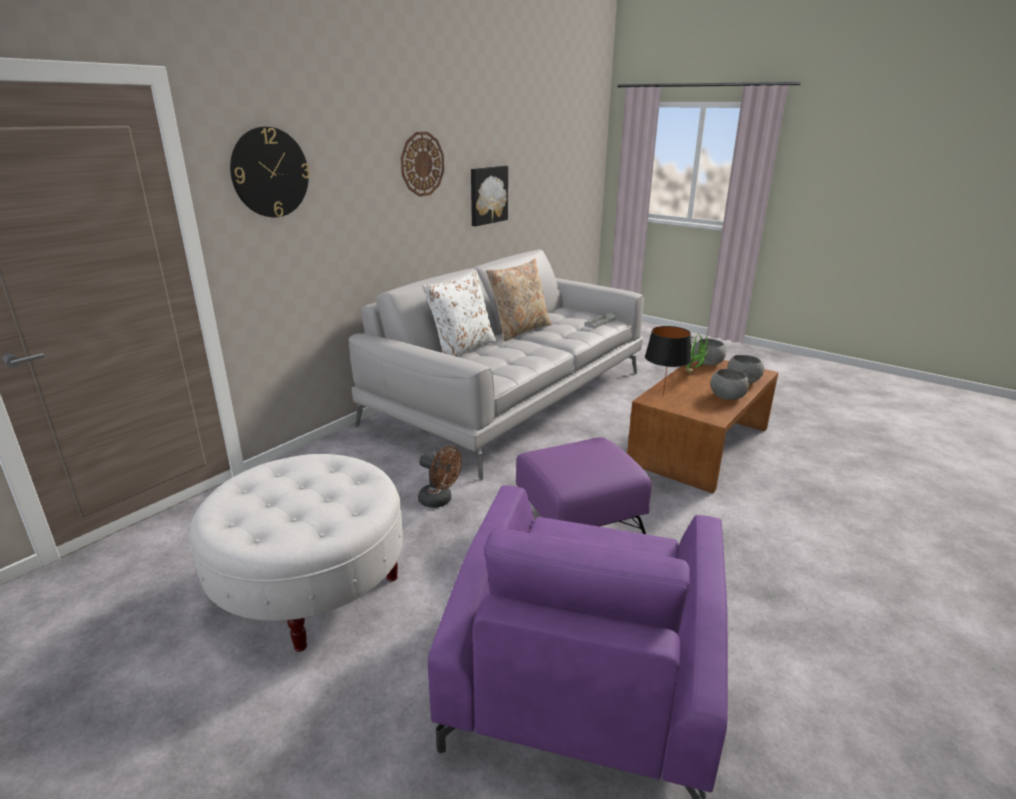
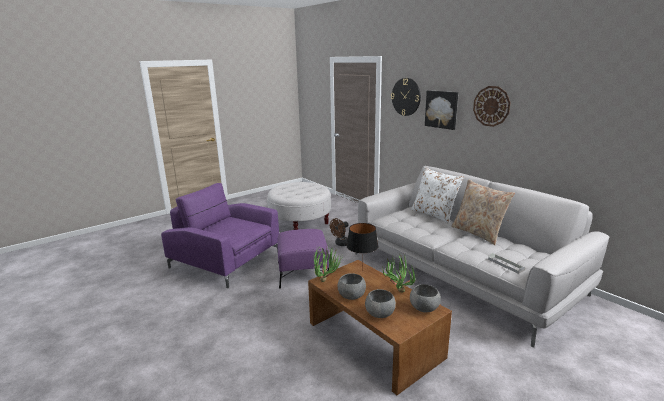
camera: 105 degrees right, 5 degrees down
(487, 195) = (557, 141): picture -> picture (442, 109)
(708, 415) = (326, 279): none -> potted plant

